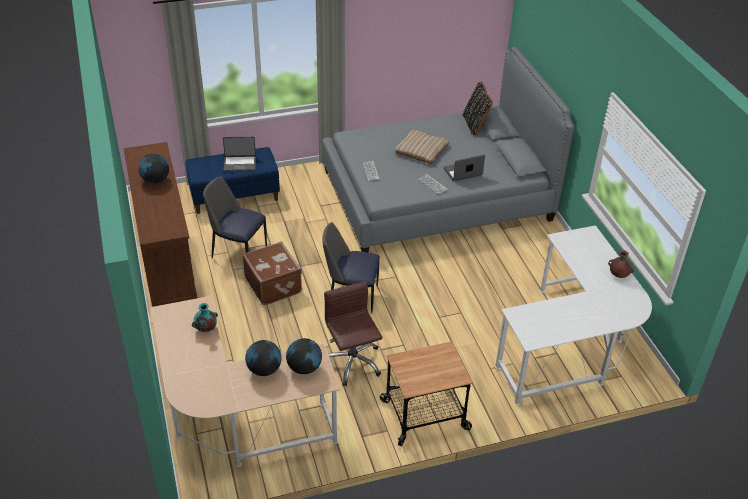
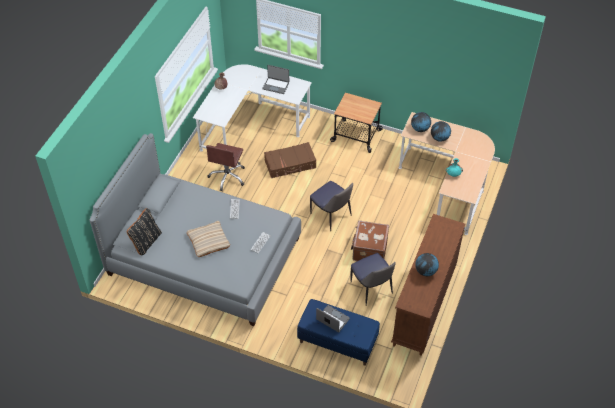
camera: 140 degrees left, 10 degrees up
(352, 362) = (366, 179): brown office chair -> brown office chair (227, 177)
(462, 326) = (290, 164): none -> brown suitcase
(463, 172) = (205, 207): laptop -> laptop (276, 85)

